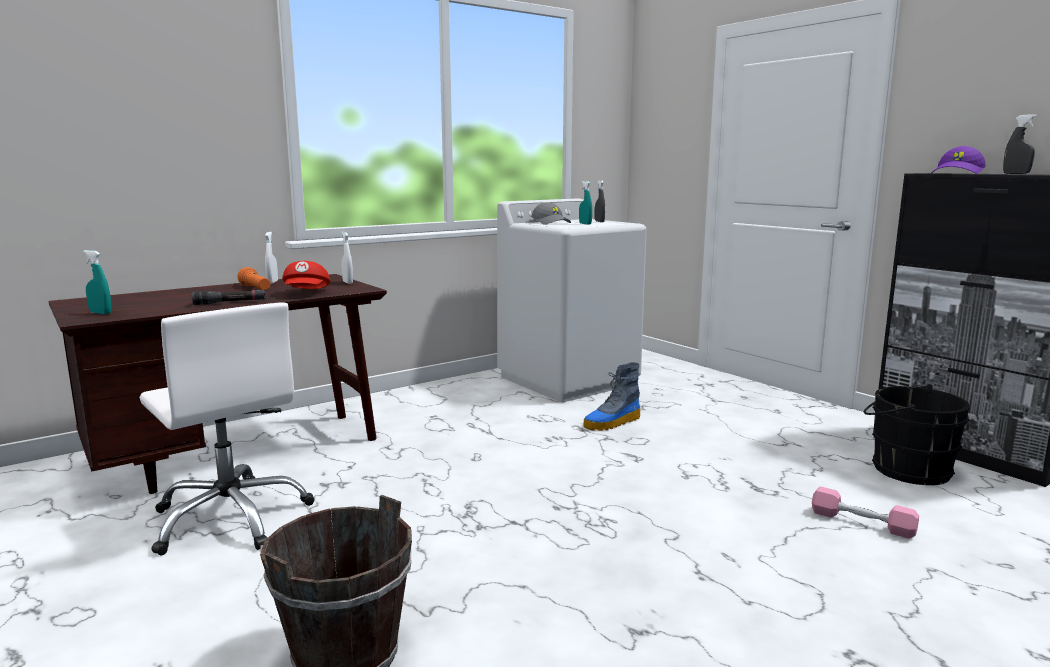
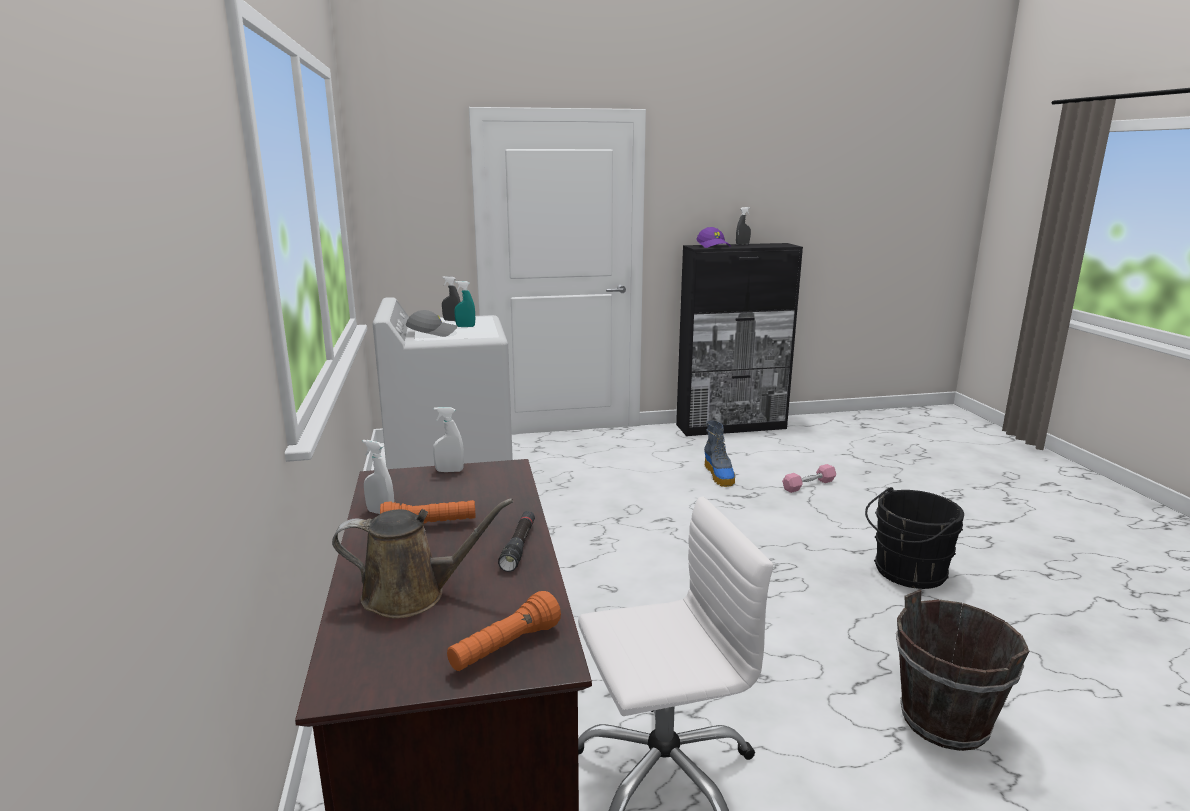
camera: 65 degrees left, 5 degrees up
(100, 313) = (505, 648): turquoise spray bottle -> orange flashlight
(164, 297) = (412, 595): none -> brown watering can
(307, 293) = (500, 498): red cap -> none
(612, 423) = (585, 507): boot -> boot (719, 475)
(906, 469) = (744, 448): black bucket -> black bucket (906, 572)

